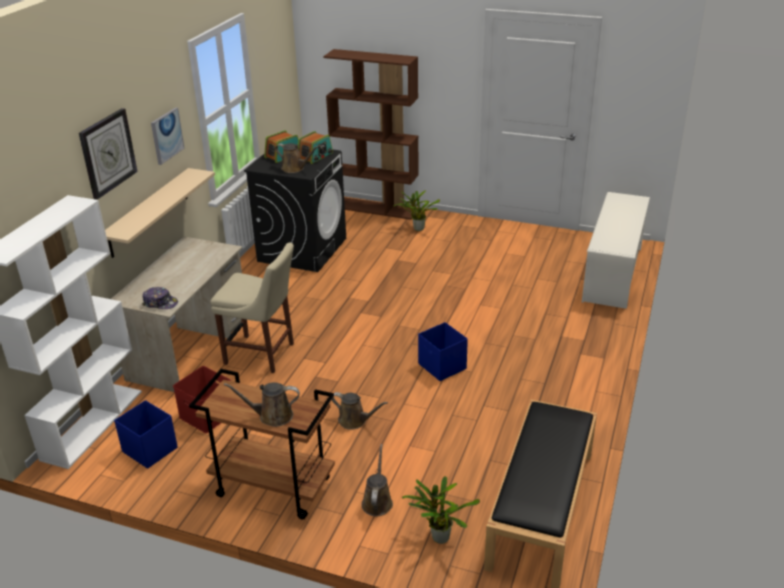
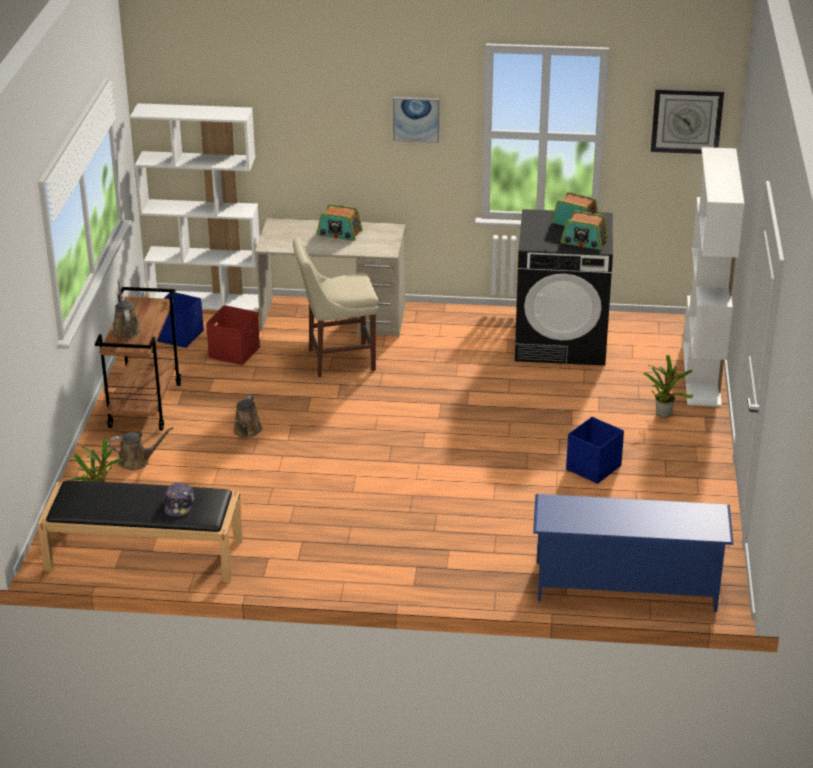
camera: 75 degrees right, 0 degrees up
(107, 153) = (319, 97): wall clock -> wall clock (686, 120)
(148, 212) = (364, 176): beige shelf -> none
(160, 303) = (275, 242): cap -> cap (179, 505)
(174, 268) = (339, 233): none -> radio
(262, 354) = (337, 360): beige chair -> beige chair turned 75 degrees clockwise
(294, 168) = (542, 236): brown watering can -> none
(376, 208) = (702, 374): brown bookcase -> white bookcase
(442, 367) = (354, 471): blue storage box -> blue storage box (592, 468)
(613, 274) = (626, 587): white shoe rack -> blue shoe rack

